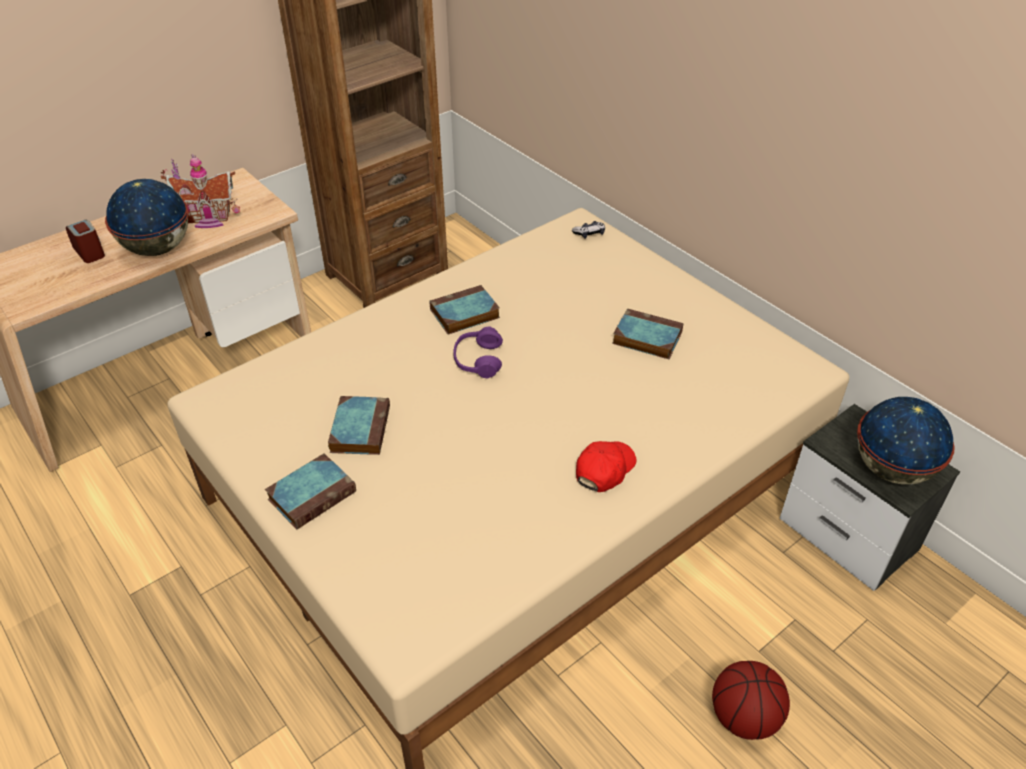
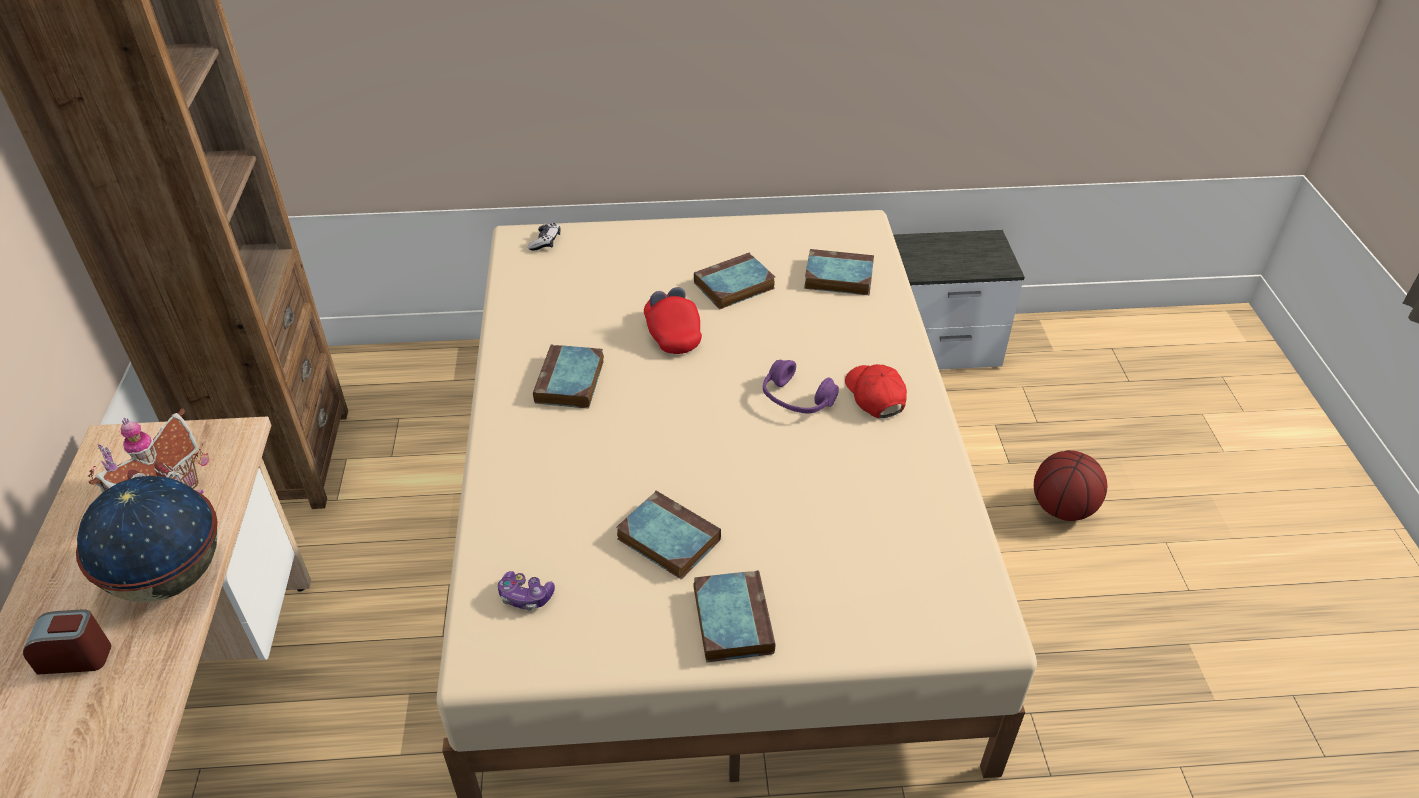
camera: 55 degrees left, 0 degrees up
(265, 391) = (525, 596): none -> game controller
(478, 360) = (651, 405): purple headphones -> purple headphones (796, 399)
(560, 334) = (672, 333): none -> red cap
(723, 386) = (837, 277): none -> book
(891, 469) = (974, 258): globe -> none

